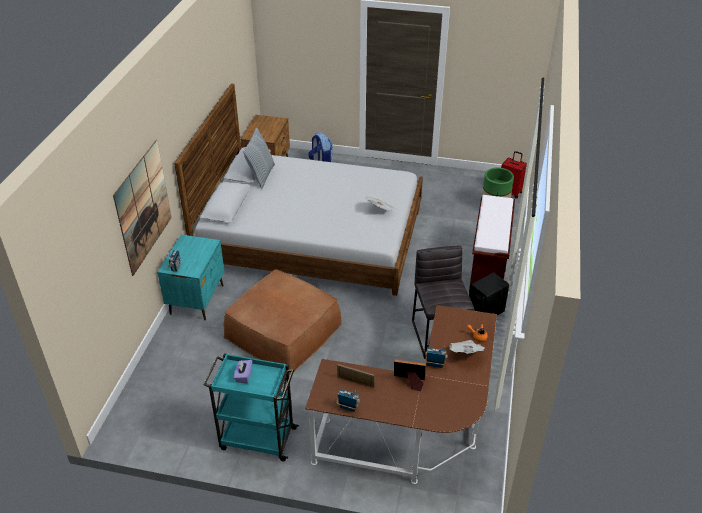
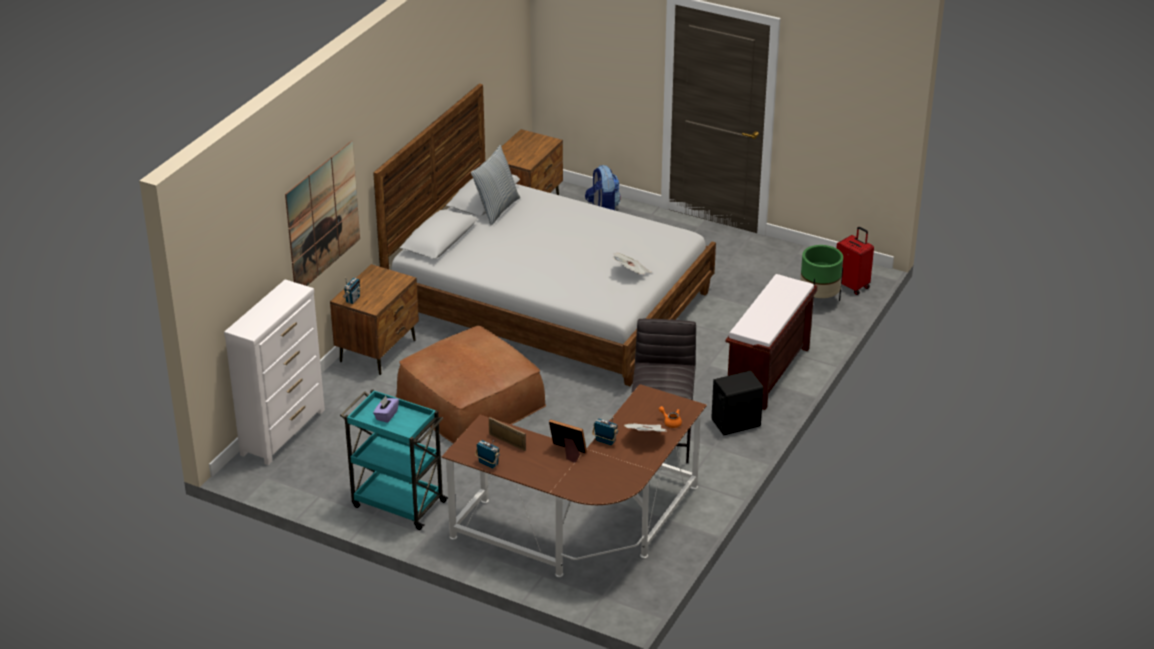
camera: 15 degrees right, 5 degrees down
(141, 387) = (283, 432): none -> white dresser
(197, 299) = (378, 351): turquoise nightstand -> brown nightstand

